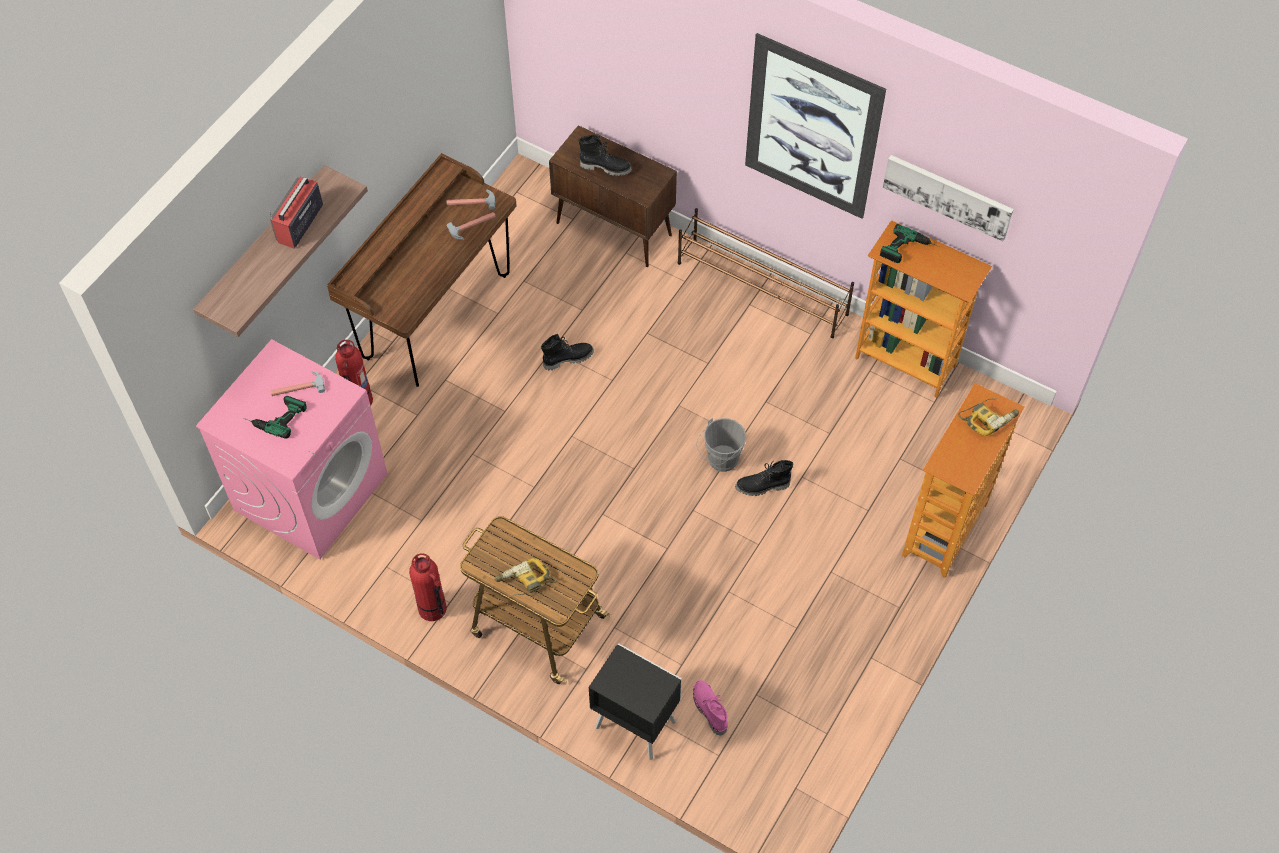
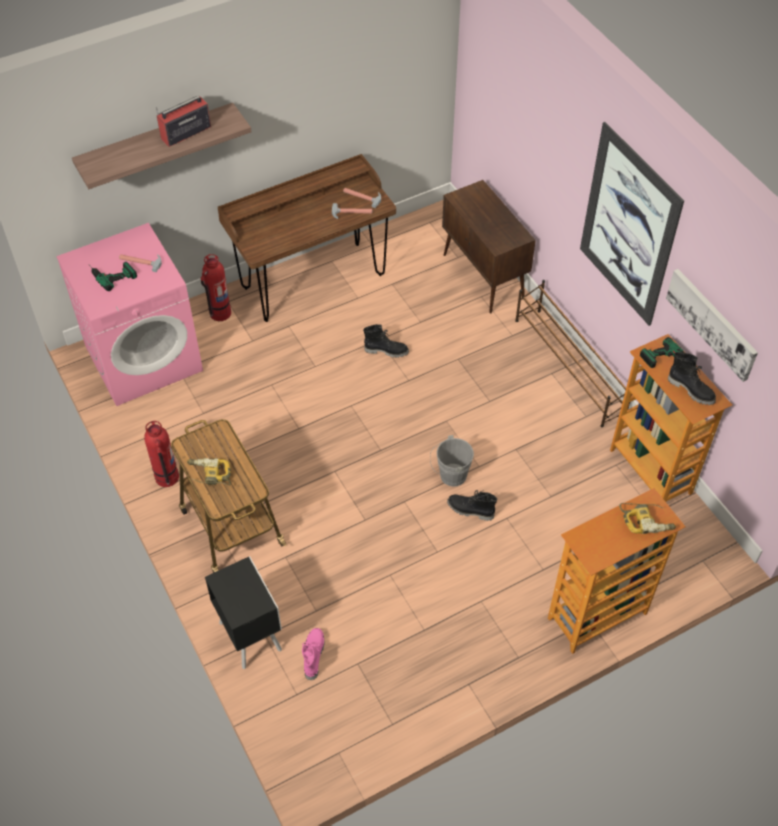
camera: 30 degrees right, 5 degrees down
(606, 167) = (483, 215): black boot -> black boot (691, 390)

